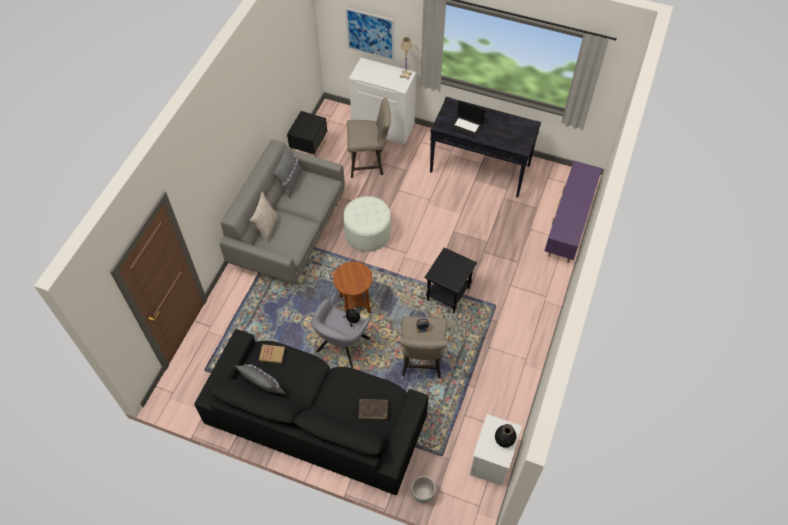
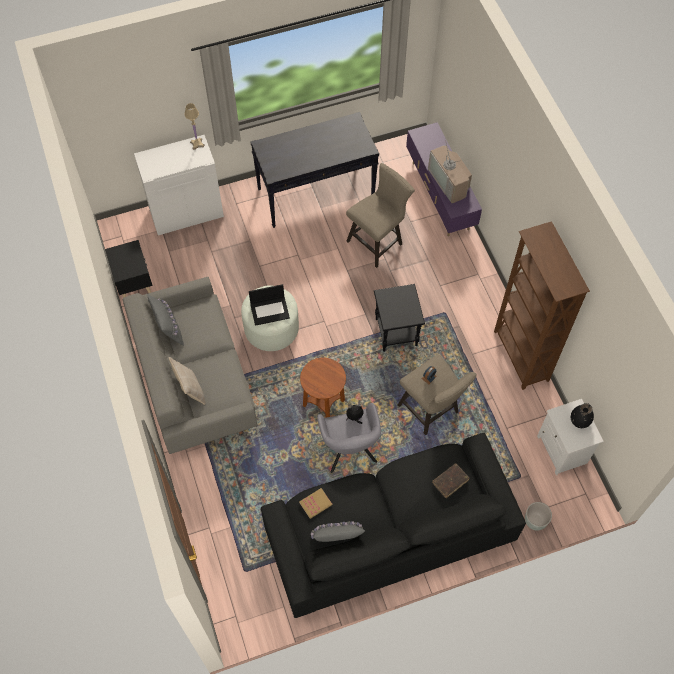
camera: 40 degrees left, 5 degrees up
(369, 163) = (207, 257): beige stool -> beige stool (378, 241)
(370, 34) = (139, 122): picture -> none
(466, 126) = (297, 159): laptop -> laptop (270, 310)
(523, 374) = (520, 356): none -> brown bookcase
(571, 213) = (450, 182): none -> television

